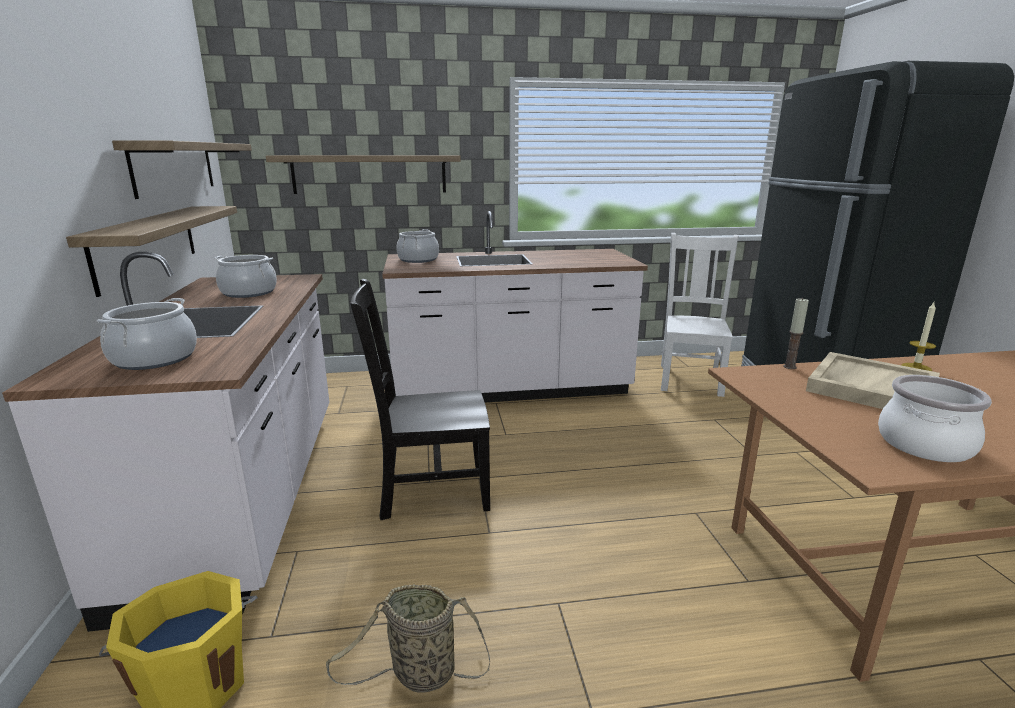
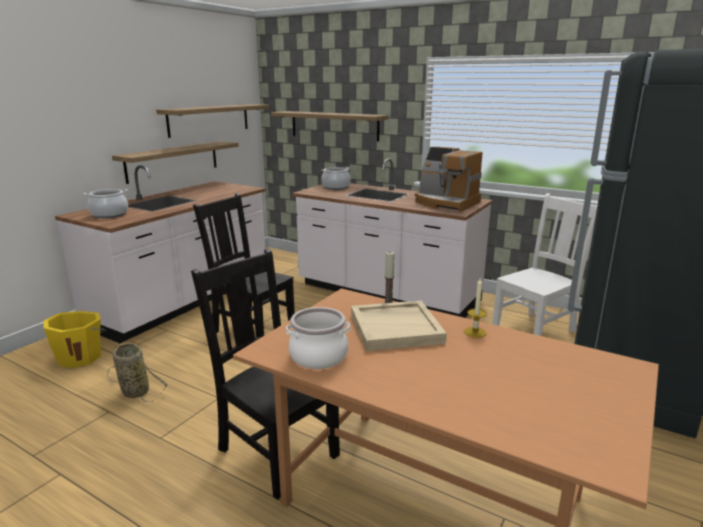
camera: 40 degrees right, 0 degrees up
(249, 292) = (209, 192): cooking pot -> none
(589, 257) = (446, 203): none -> coffee machine
(738, 623) = (276, 450): none -> black chair

